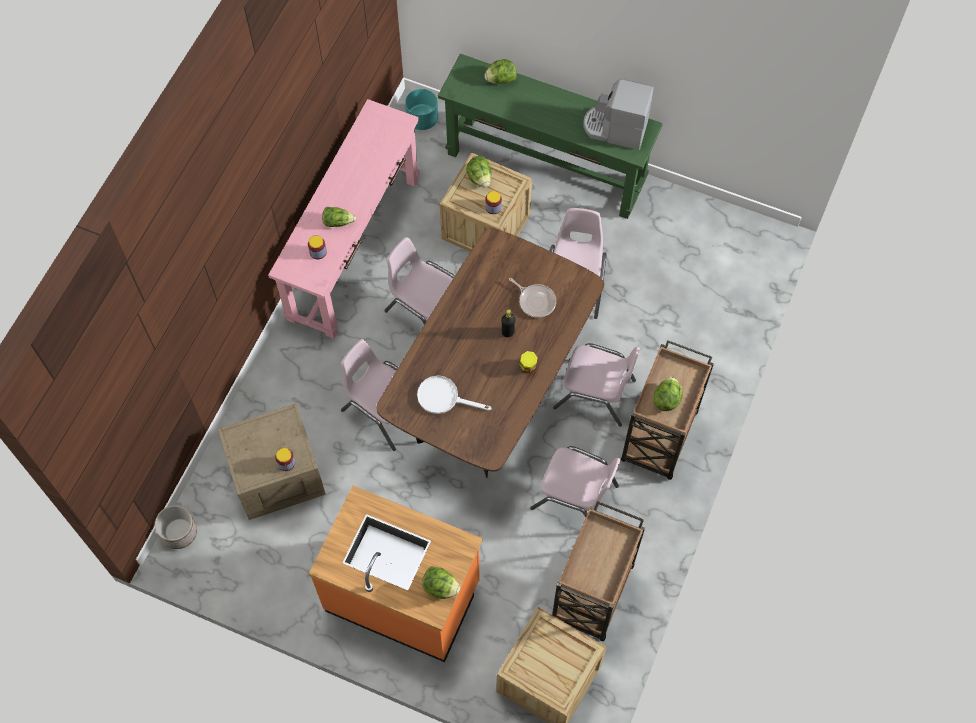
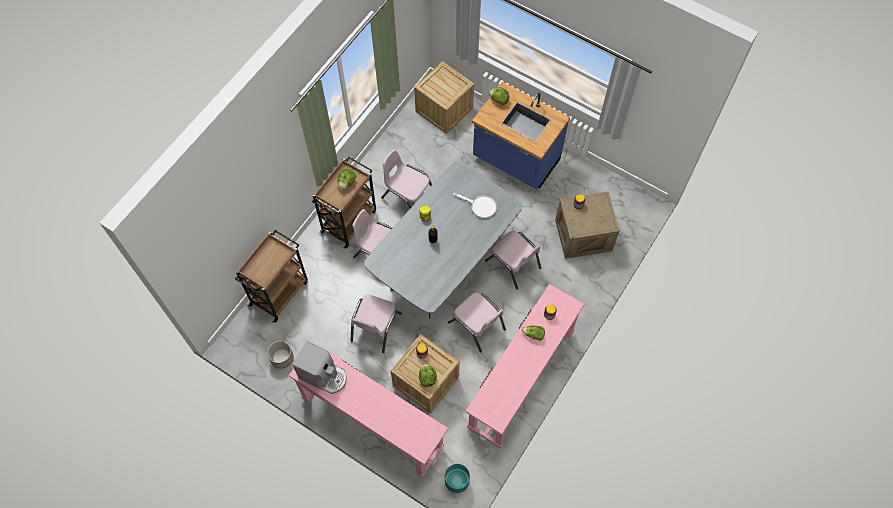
camera: 170 degrees left, 0 degrees up
(179, 533) = (642, 212): planter -> planter (282, 358)
(403, 595) = (515, 160): orange counter -> blue counter
(492, 391) = (444, 265): brown dining table -> grey dining table
(500, 79) = (397, 433): lettuce -> none
(535, 301) = (411, 257): frying pan -> none
(546, 167) = (372, 422): green console table -> pink console table
(592, 594) = (411, 144): brown cart -> brown cart (279, 292)

